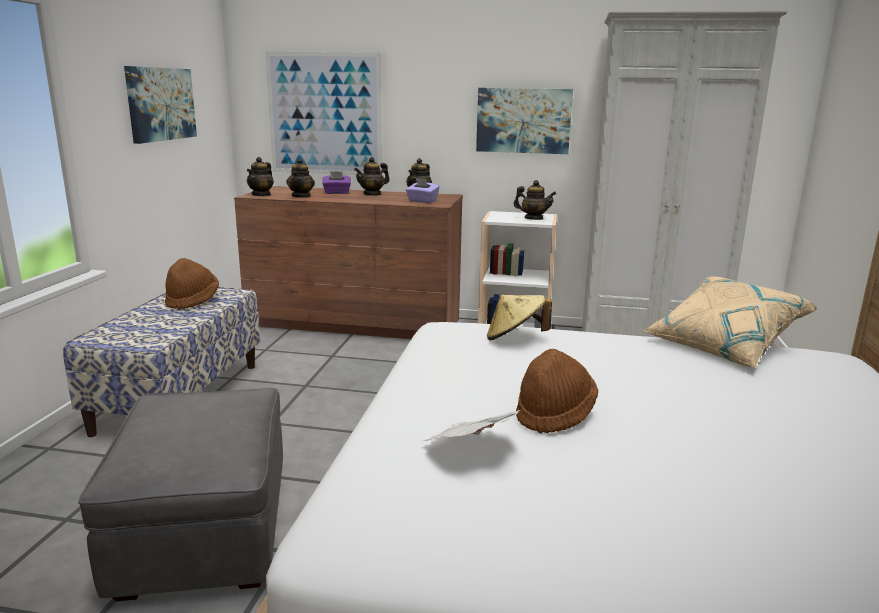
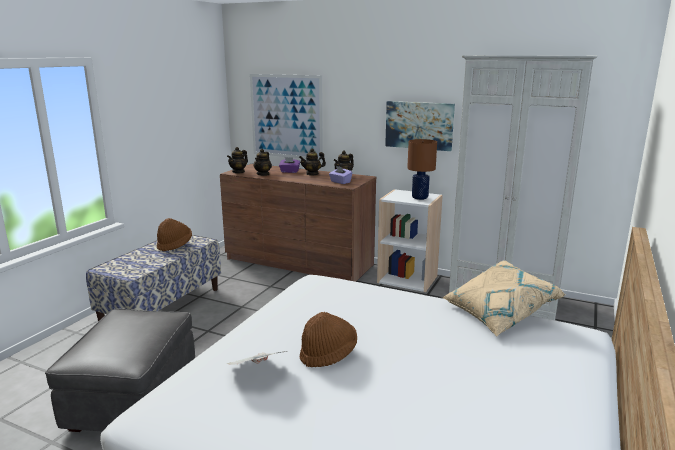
camera: 15 degrees right, 0 degrees up
(160, 104) = (171, 114): picture -> none
(515, 338) = (351, 294): beige hat -> none
(533, 218) = (419, 198): teapot -> brown table lamp

